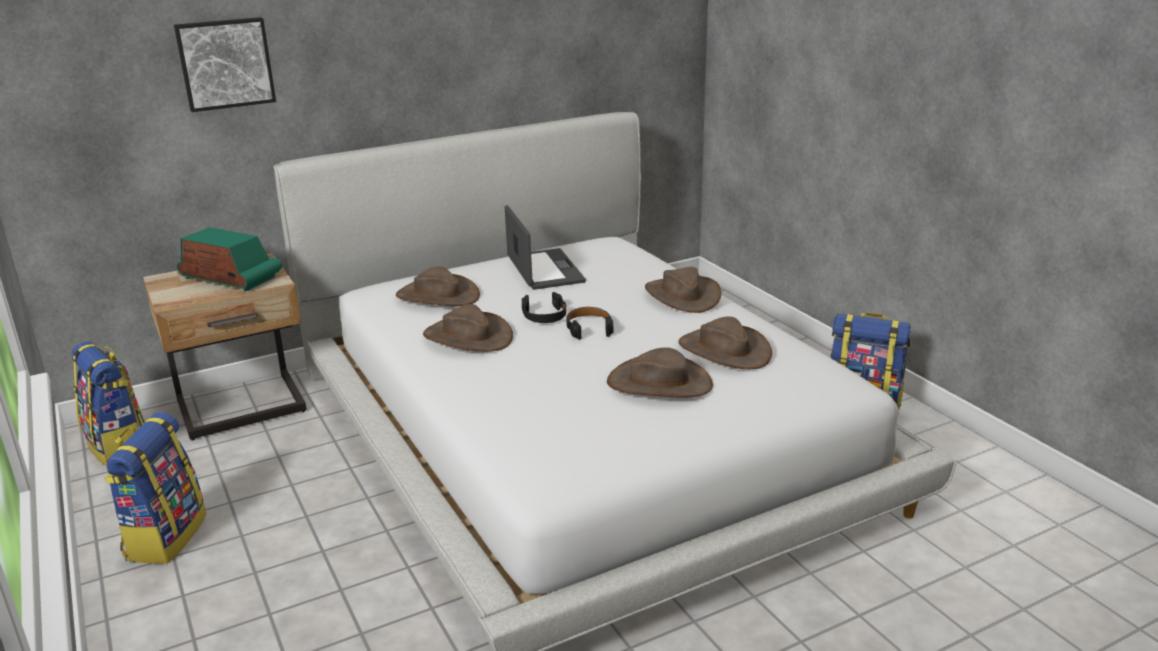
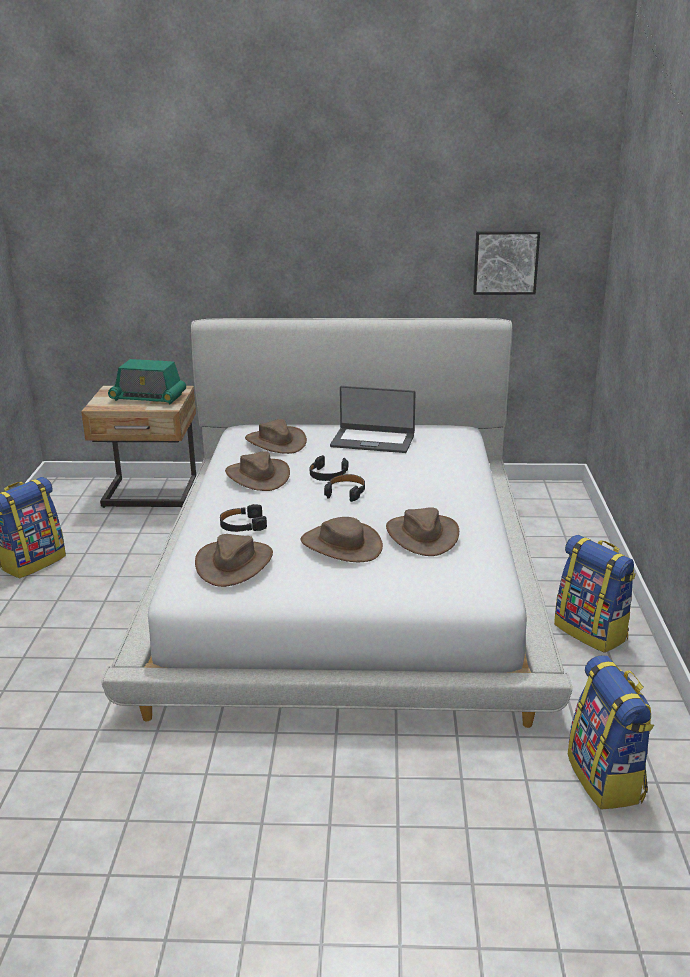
camera: 30 degrees right, 0 degrees up
(119, 446) = (62, 499): backpack -> backpack (606, 778)
(225, 63) = (172, 241): picture -> picture (505, 262)
(230, 278) = (148, 397): radio -> radio turned 135 degrees clockwise
(524, 393) = (242, 525): none -> black headphones
(543, 270) = (373, 440): laptop -> laptop turned 90 degrees clockwise
(682, 295) = (449, 485): brown hat -> brown hat (234, 563)

